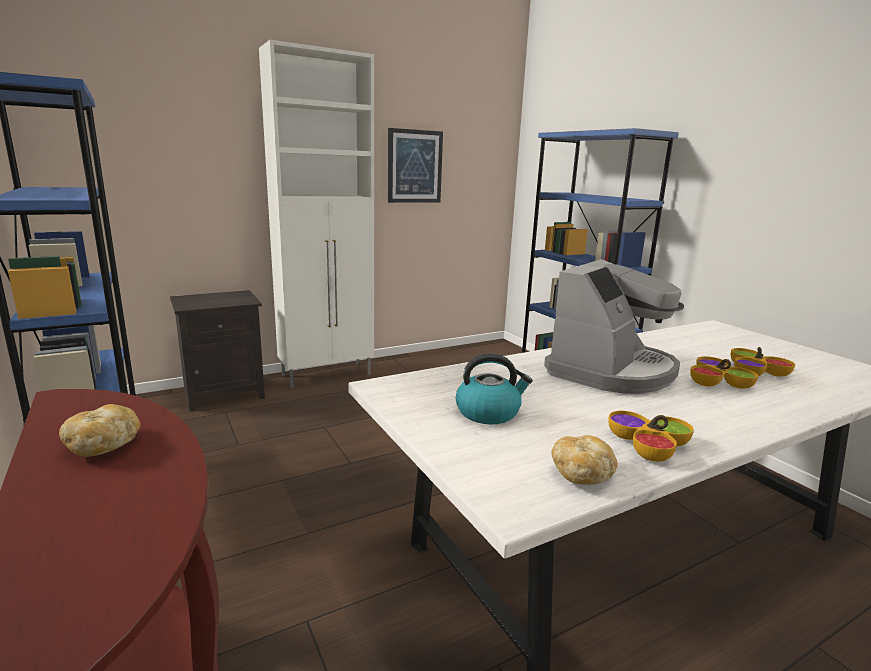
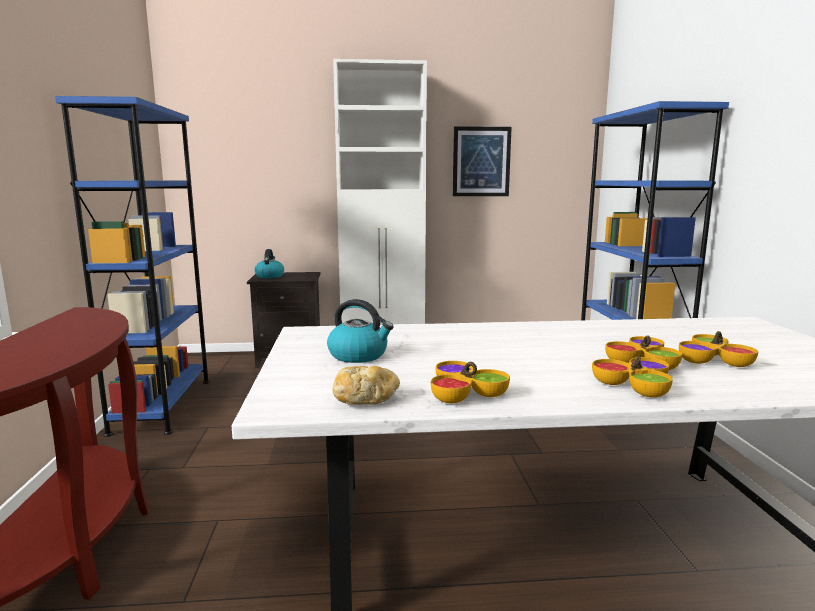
camera: 25 degrees right, 5 degrees down
(104, 445) = (65, 333): bread -> none
(195, 301) = (269, 276): none -> kettle
(611, 371) = (534, 342): coffee machine -> none
(749, 410) = (635, 386): none -> bowl

